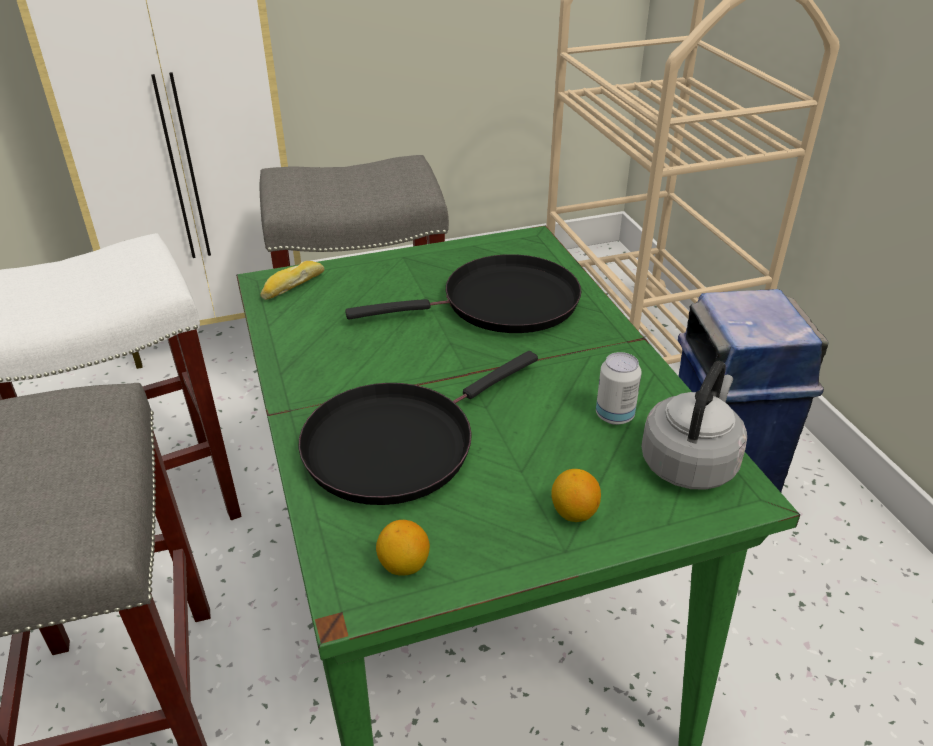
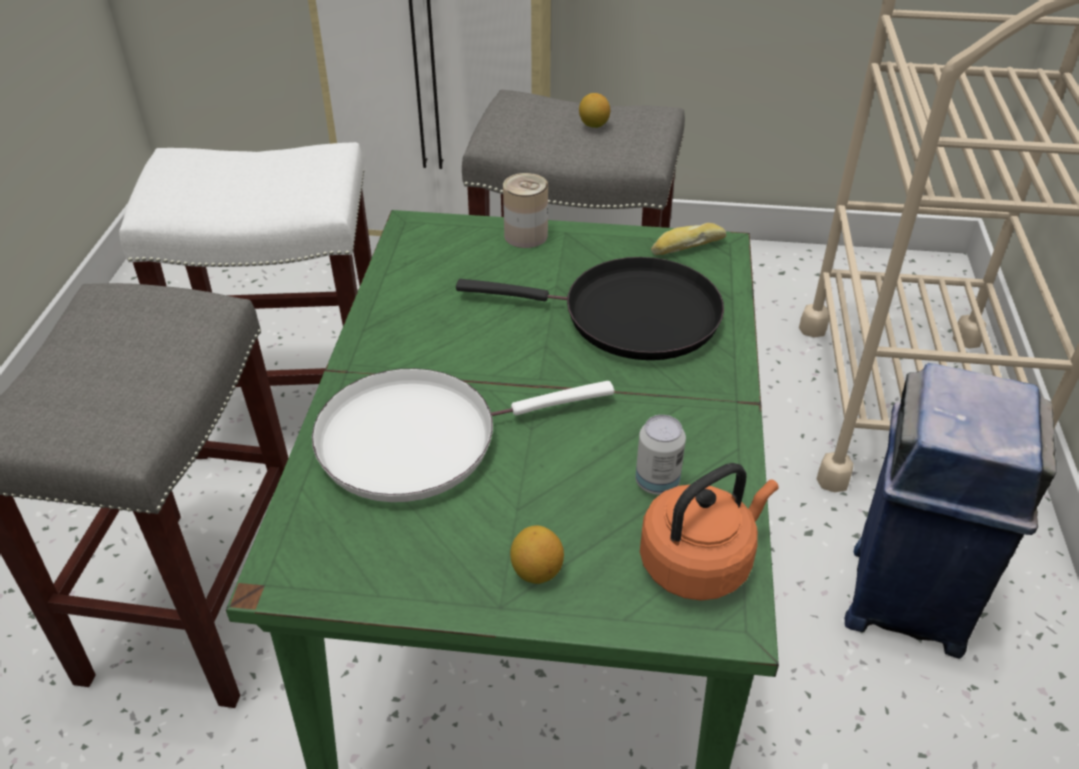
camera: 25 degrees right, 5 degrees up
(292, 286) = (434, 237): bread -> bread (687, 246)
(372, 266) = (526, 235): none -> can
(397, 444) = (419, 439): black frying pan -> white frying pan
(404, 565) = (344, 563): lemon -> lemon (594, 125)
(690, 462) = (700, 562): grey kettle -> orange kettle

